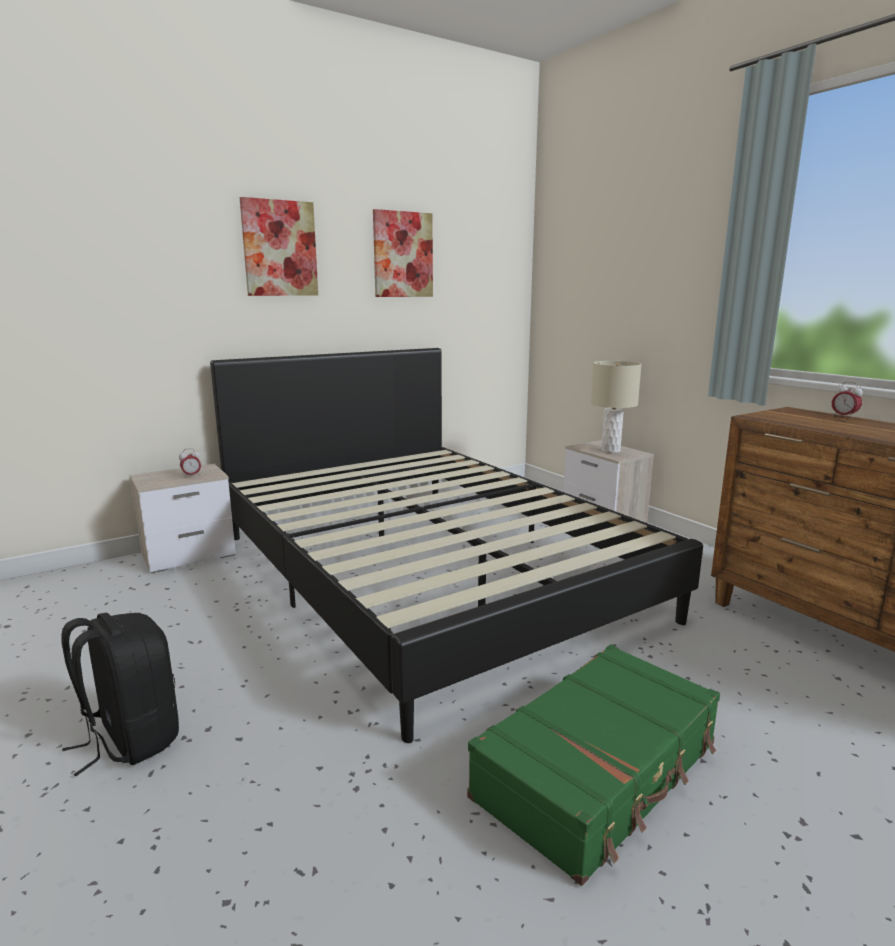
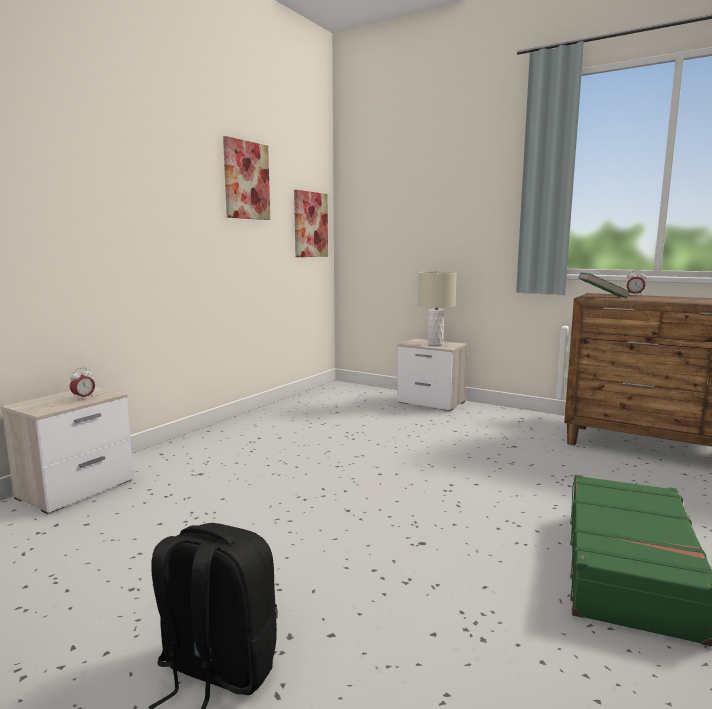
camera: 25 degrees left, 5 degrees down
(280, 248) = (148, 164): picture -> picture (310, 224)
(426, 573) = (340, 462): black bed -> none
(781, 416) = (602, 296): none -> green book

